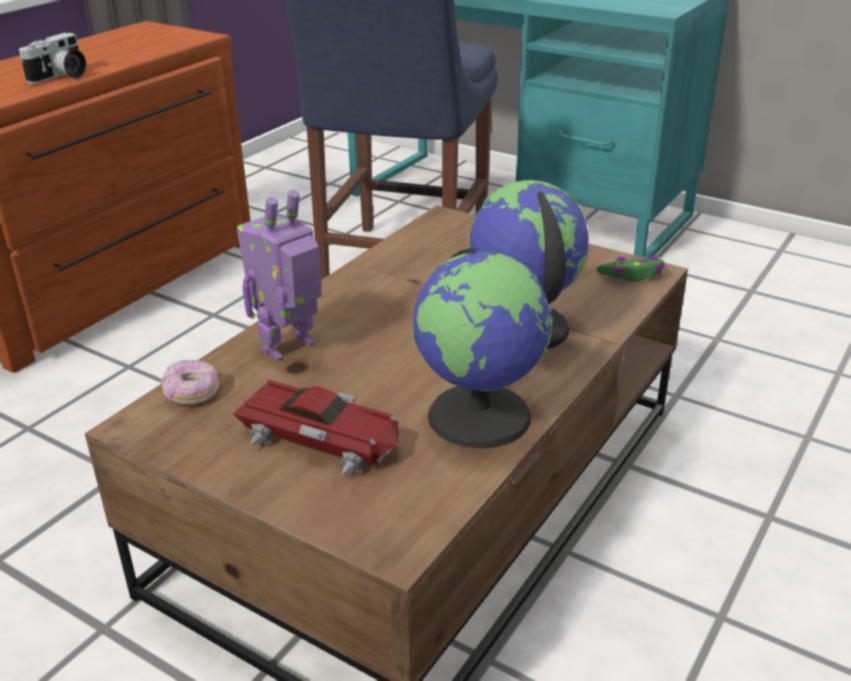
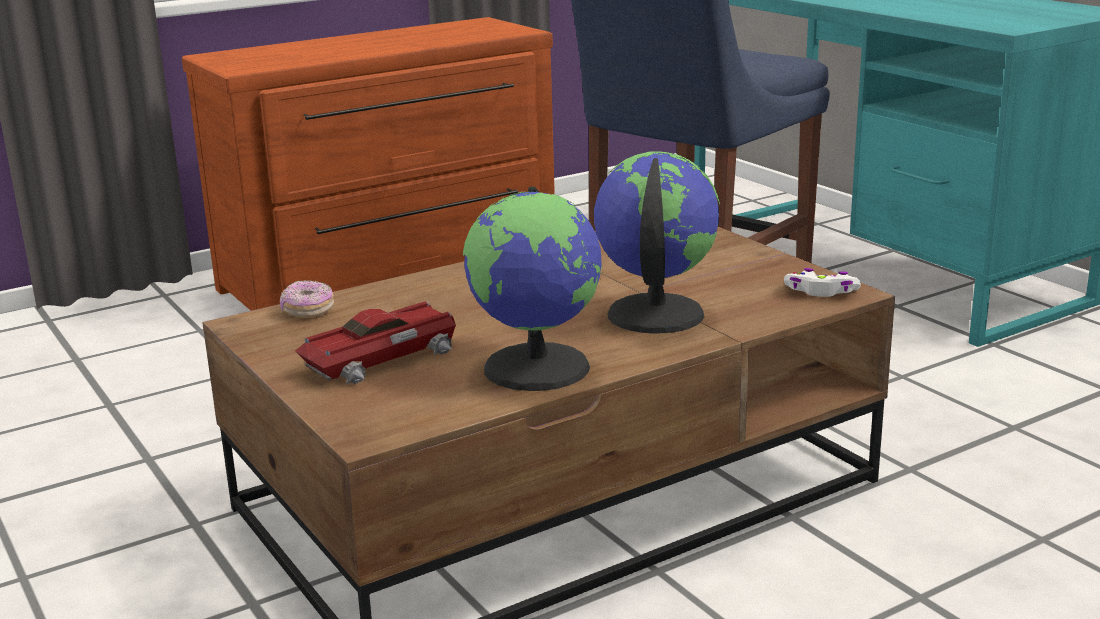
camera: 25 degrees right, 10 degrees down
(61, 77) = (361, 51): camera -> none
(290, 348) = (421, 294): toy robot -> none
(322, 438) = (382, 357): toy car -> toy car turned 90 degrees counterclockwise
(632, 275) = (821, 292): green game controller -> white game controller

